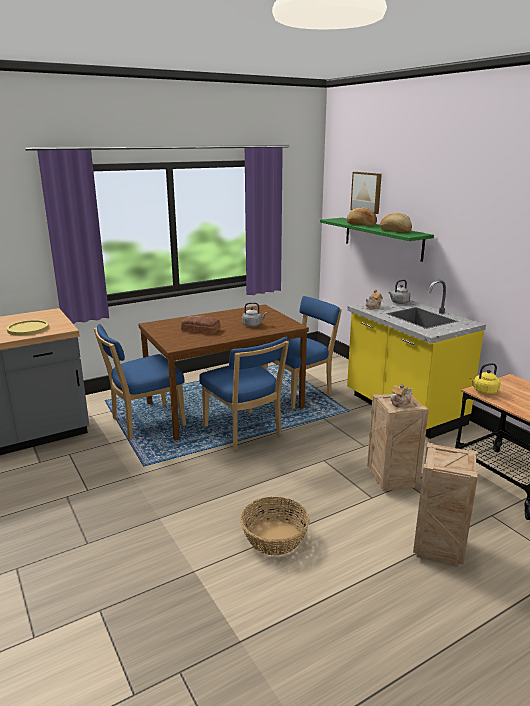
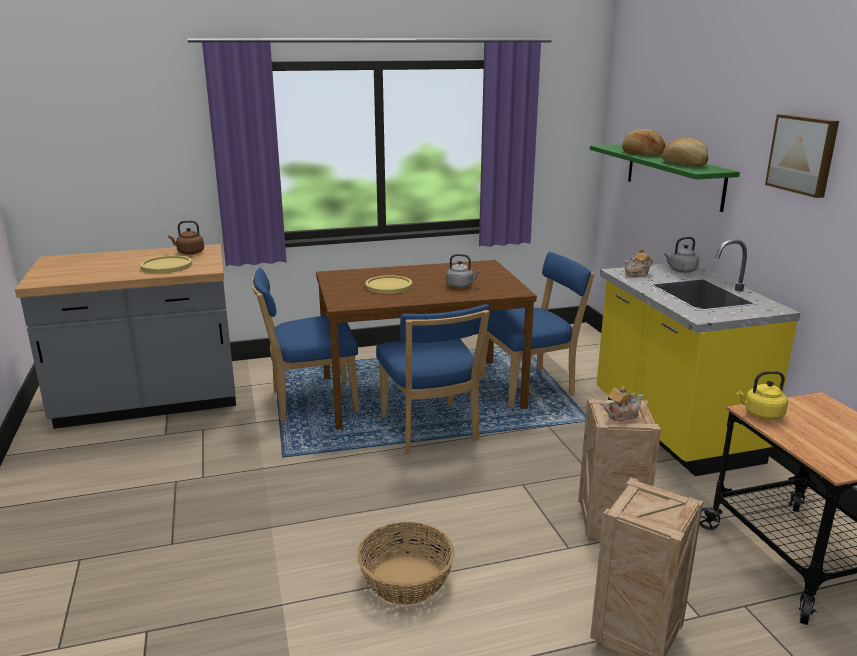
camera: 15 degrees right, 0 degrees up
(38, 317) = (189, 252): none -> brown kettle
(201, 330) = (388, 286): bread -> yellow plate
(367, 192) = (658, 107): picture -> picture (803, 154)

